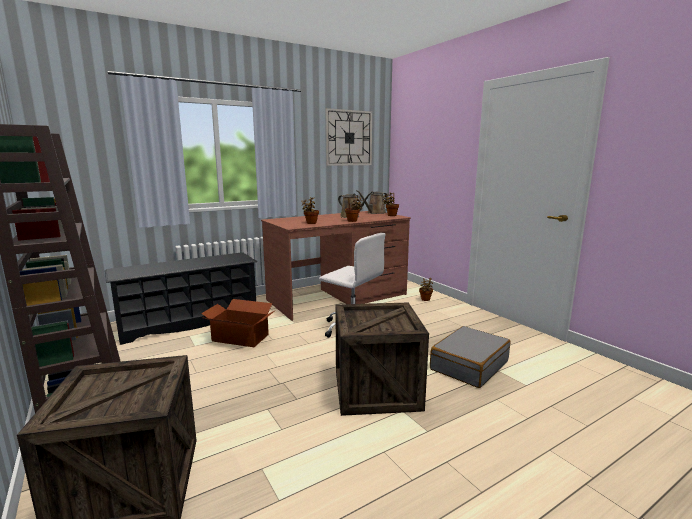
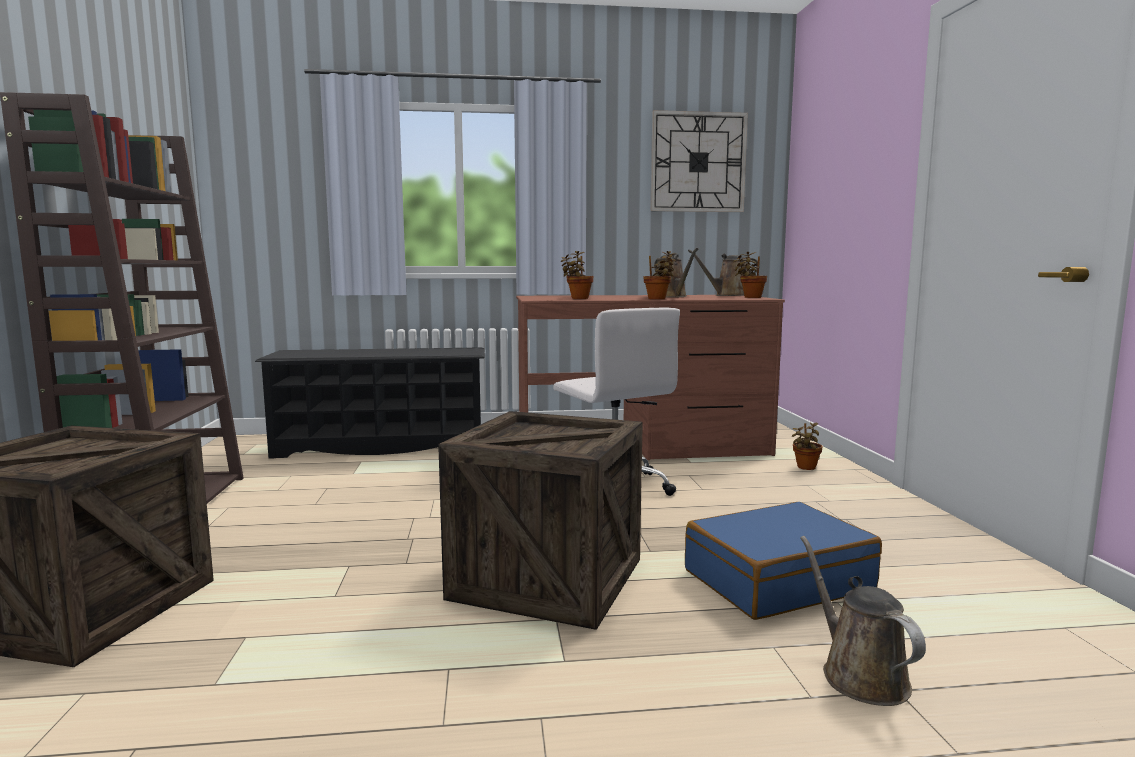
camera: 25 degrees right, 5 degrees down
(240, 337) = (424, 473): cardboard box -> none
(469, 365) = (777, 580): grey suitcase -> blue suitcase
(534, 403) = (859, 674): none -> brown watering can

